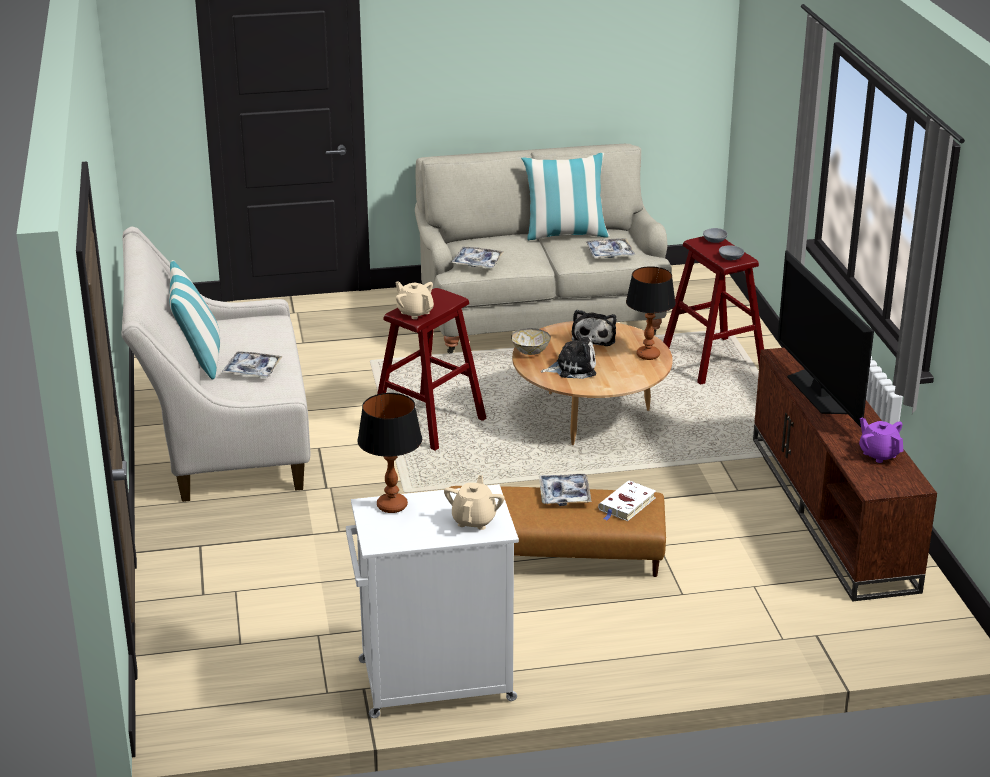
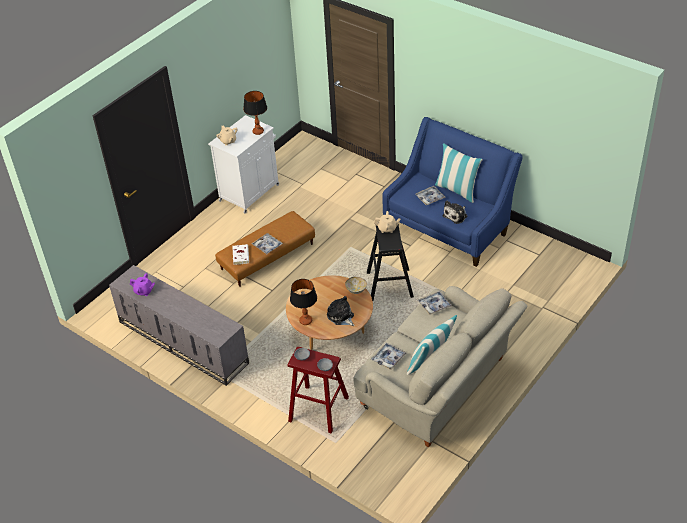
camera: 140 degrees right, 15 degrees up
(222, 439) = (449, 226): beige sofa -> blue sofa
(429, 422) = (389, 284): red stool -> black stool
(572, 368) = (327, 292): plush toy -> plush toy (456, 215)
(819, 392) = (194, 312): television -> none
(833, 512) = (181, 342): brown tv stand -> grey tv stand

